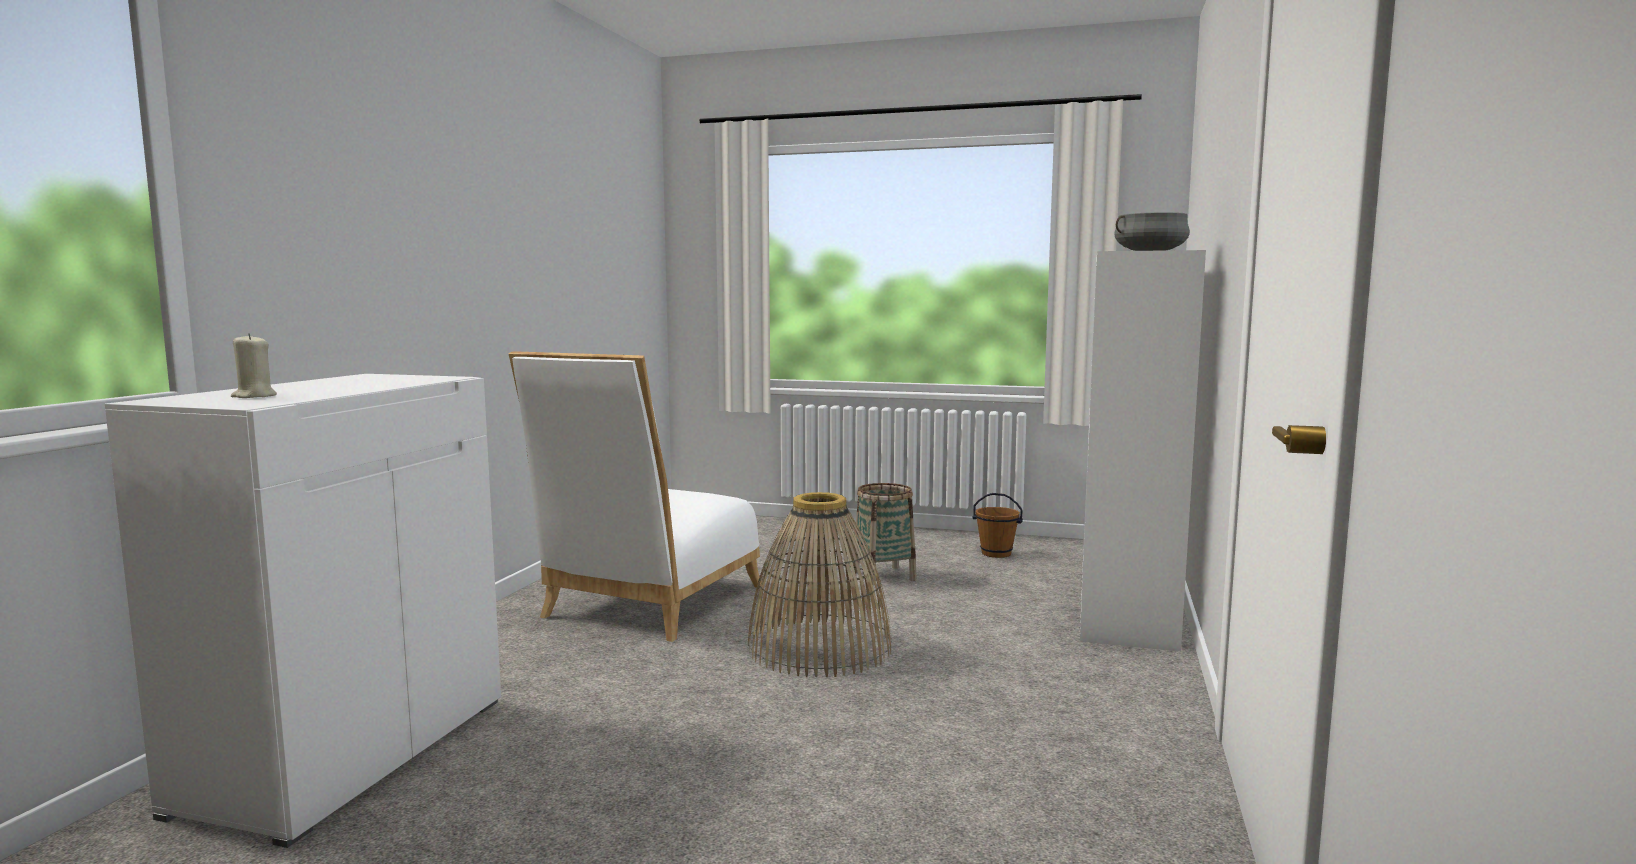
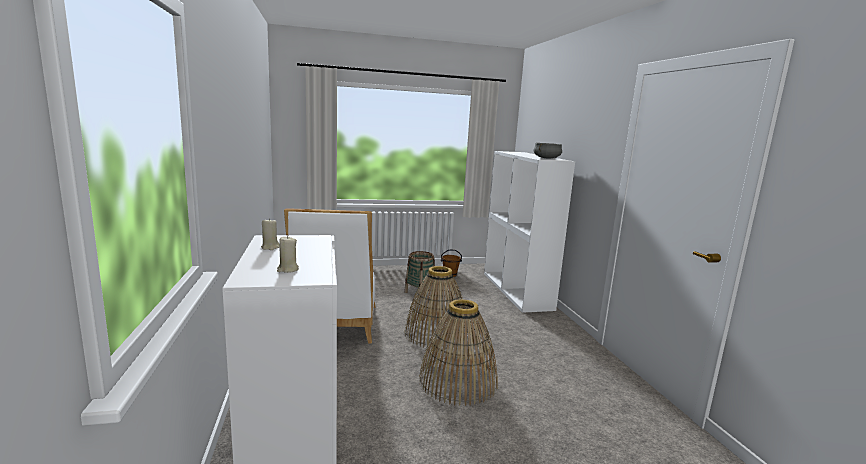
camera: 30 degrees left, 5 degrees up
(330, 381) = (270, 247): none -> beige candle
(746, 735) = (457, 381): none -> basket

